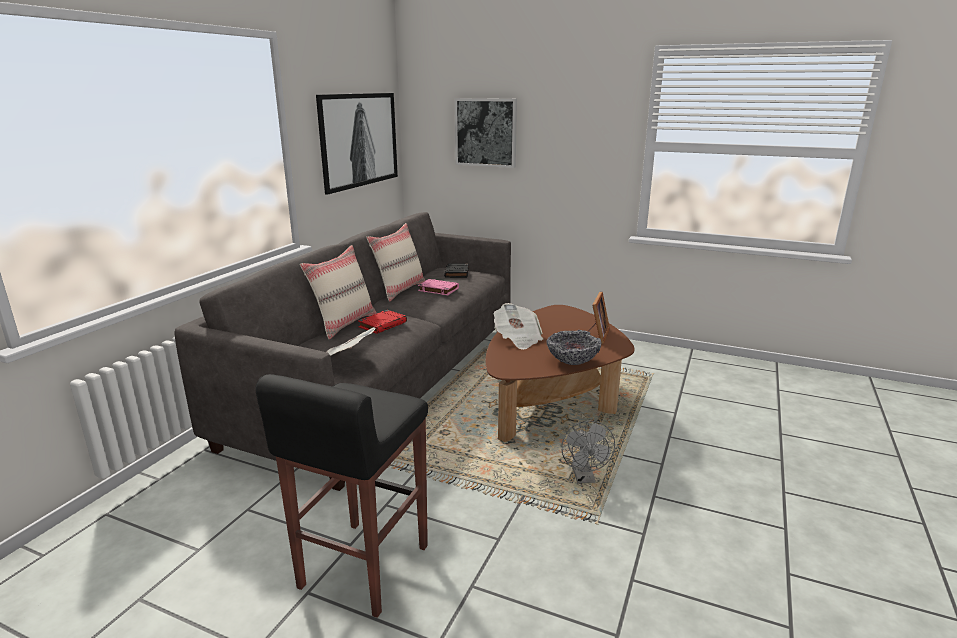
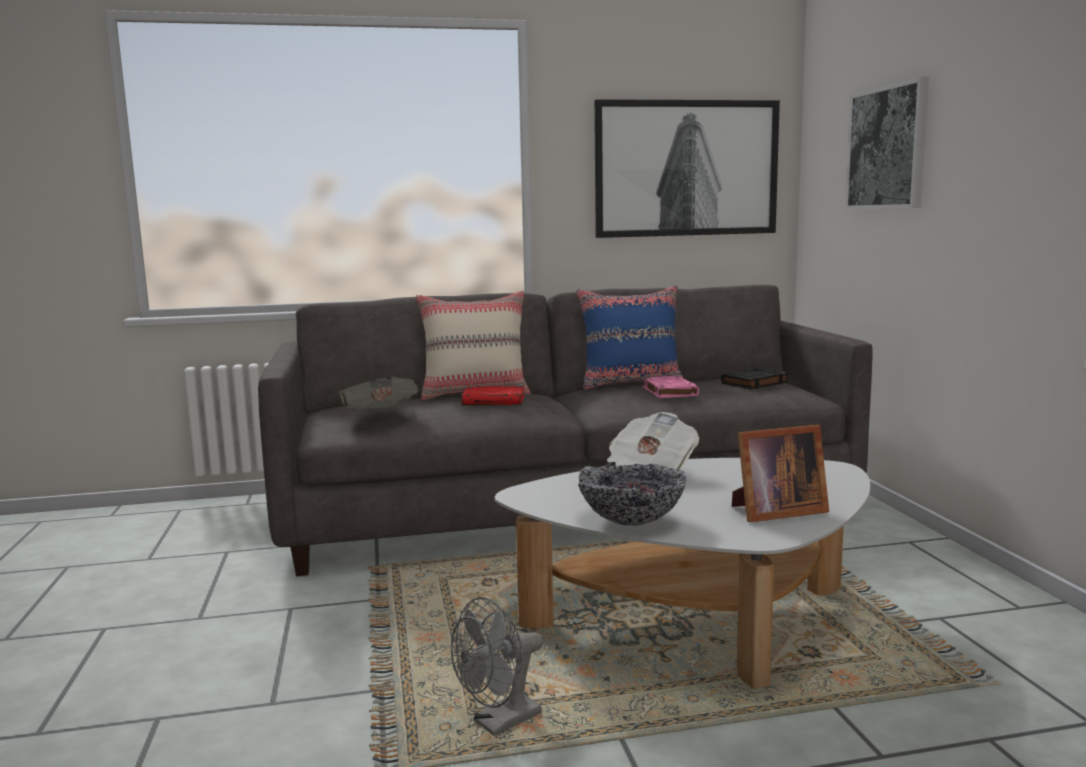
camera: 55 degrees right, 10 degrees down
(362, 567) = (161, 639): black stool -> none
(399, 290) = (631, 384): beige pillow -> blue pillow
(552, 401) = (699, 623): brown coffee table -> white coffee table

